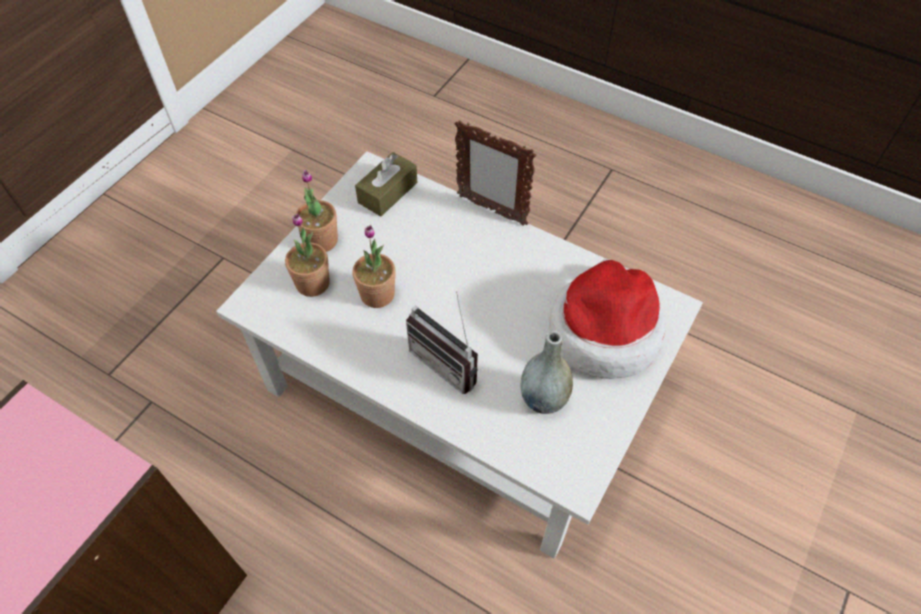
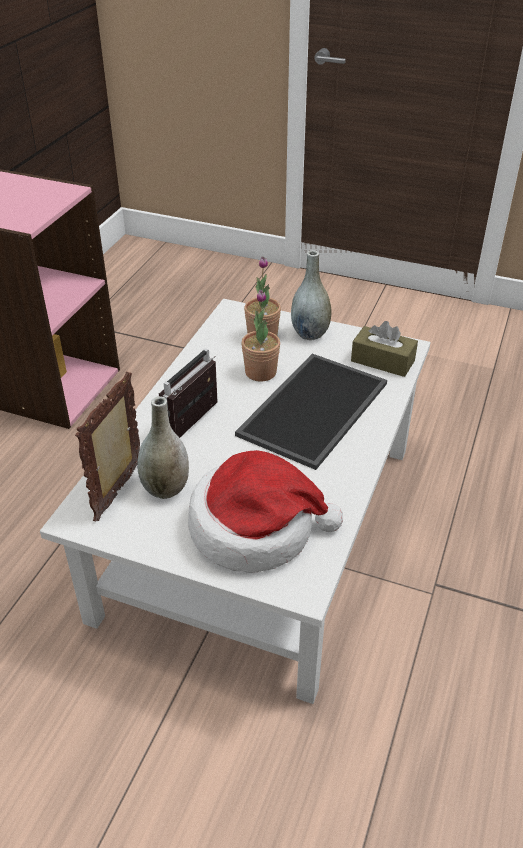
camera: 80 degrees right, 15 degrees down
(321, 240) = (310, 334): potted plant -> grey vase
(445, 261) = (312, 407): none -> tray
(491, 210) = (391, 430): picture frame -> picture frame (120, 490)

